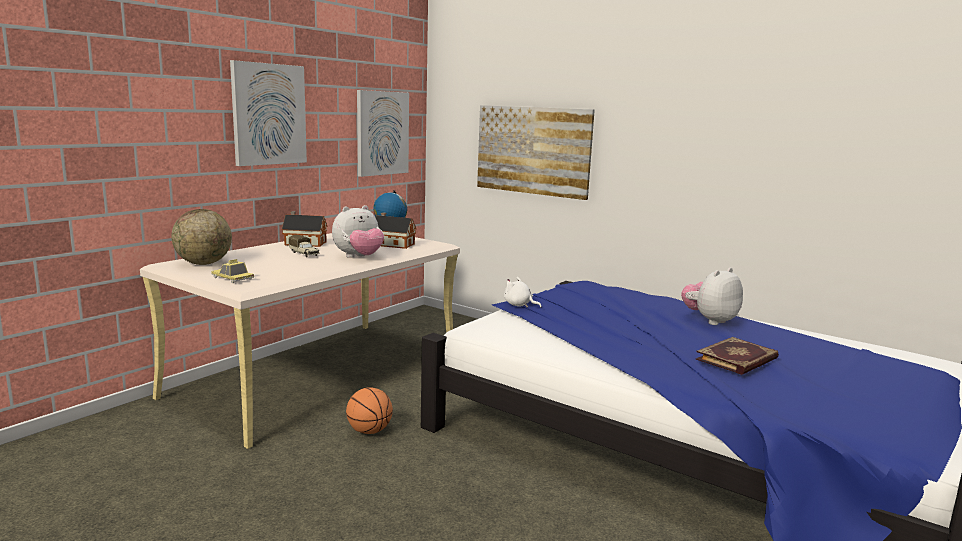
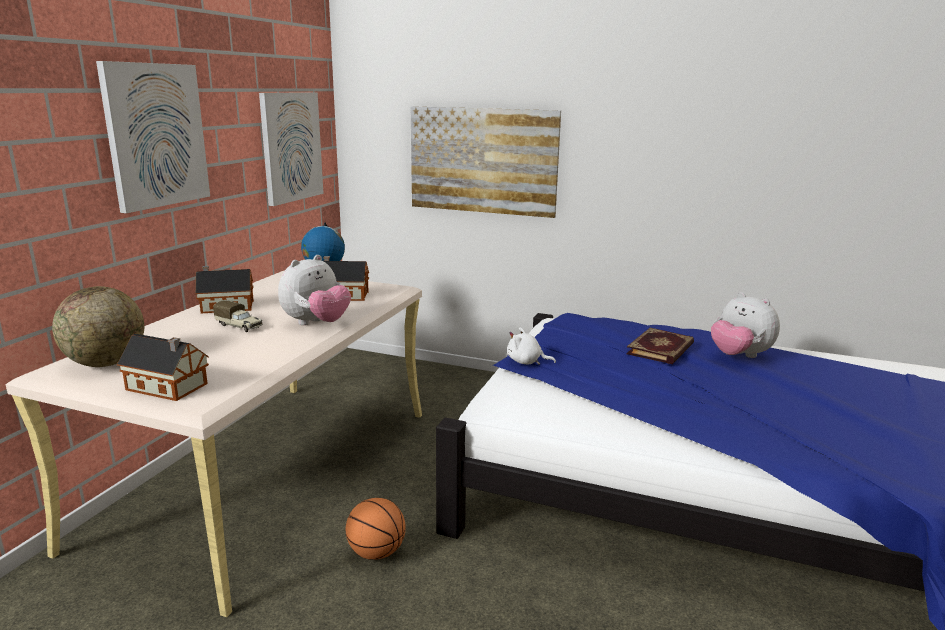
camera: 15 degrees left, 5 degrees up
(232, 278) = (169, 387): toy car -> toy house
(709, 320) = (739, 356): plush toy -> plush toy turned 75 degrees counterclockwise
(738, 359) = (817, 411): book -> book (661, 349)

